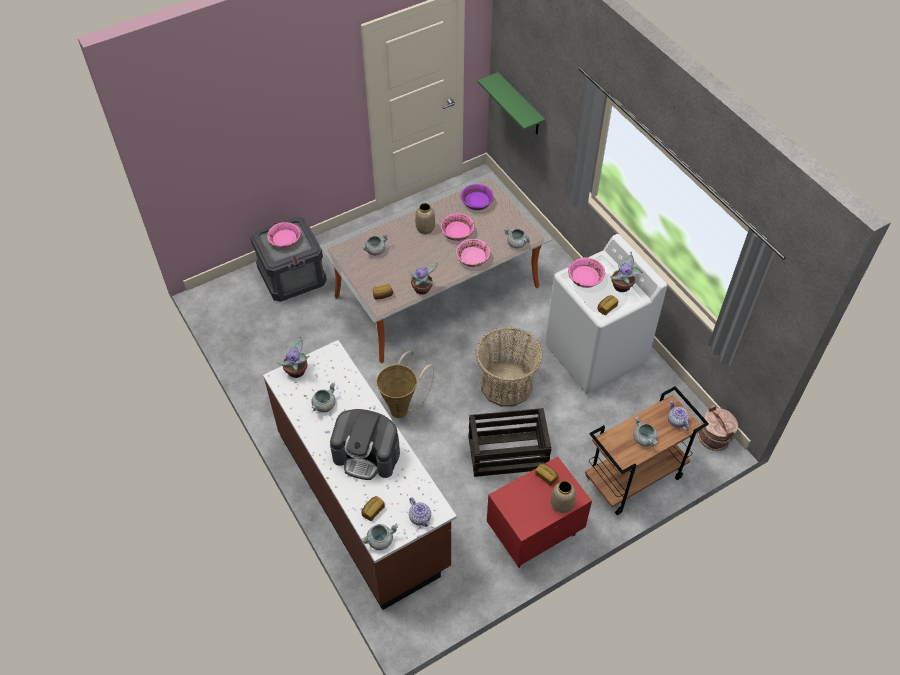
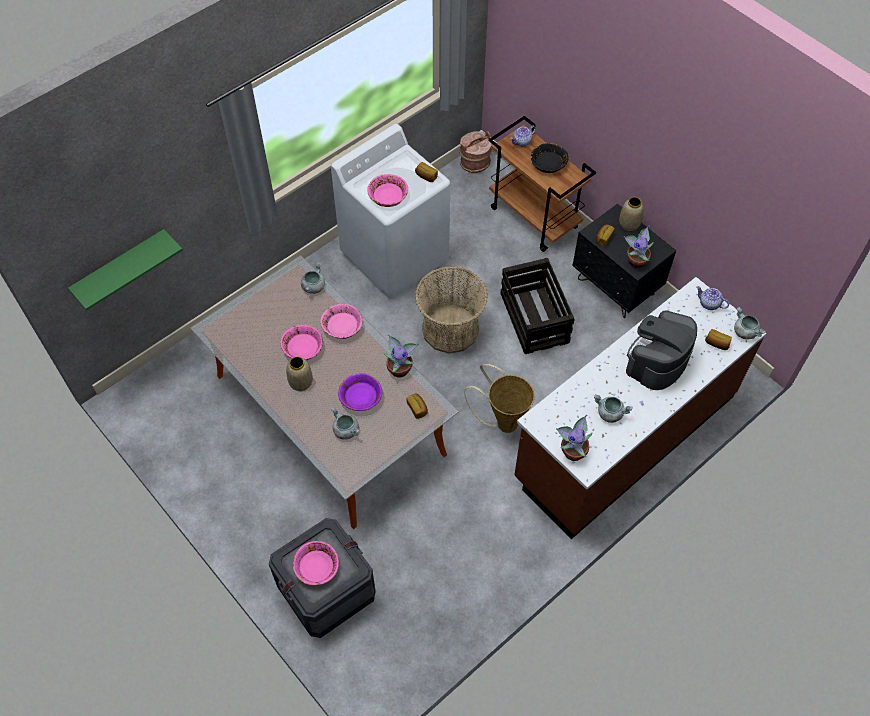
camera: 100 degrees left, 5 degrees up
(367, 455) = (657, 361): coffee machine -> coffee machine turned 150 degrees counterclockwise
(420, 517) = (709, 304): teapot -> teapot turned 105 degrees counterclockwise
(477, 202) = (249, 335): purple bowl -> purple bowl (361, 397)
(534, 534) = (615, 287): red nightstand -> black nightstand
(622, 286) = (394, 166): potted plant -> potted plant (636, 260)
(644, 439) = (548, 163): grey cooking pot -> black bowl

